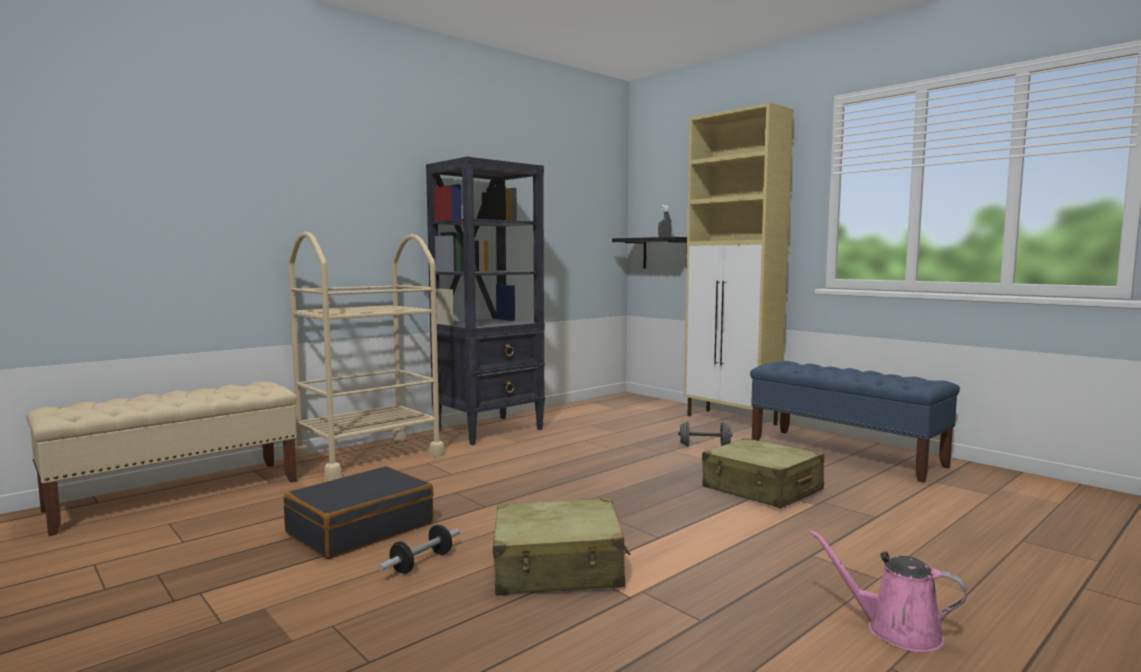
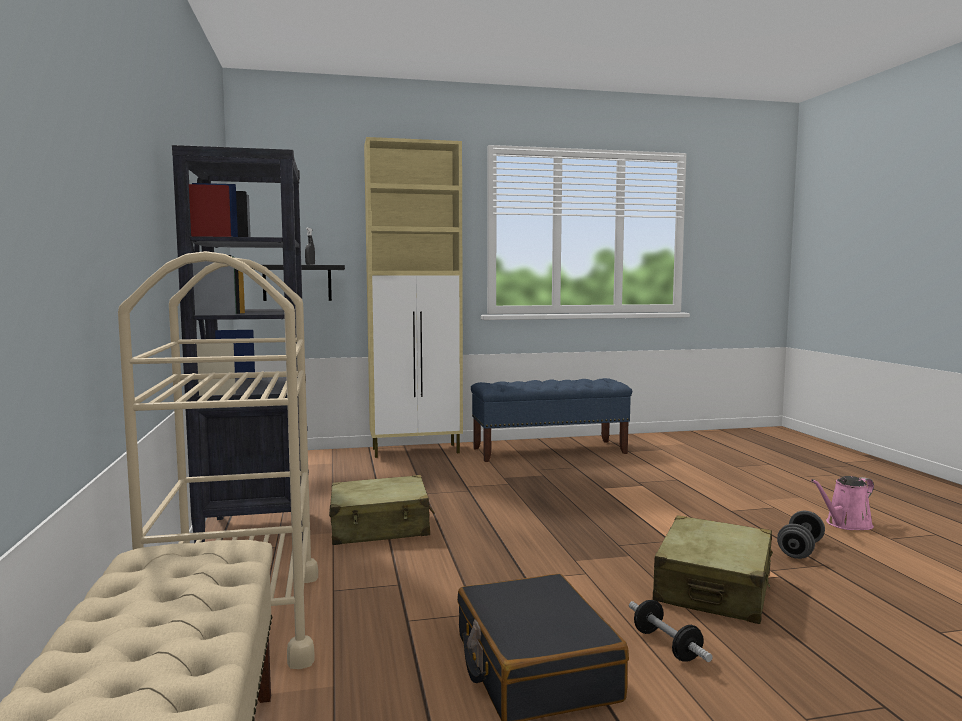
camera: 60 degrees left, 0 degrees up
(704, 446) = (472, 475): grey dumbbell -> grey dumbbell (800, 550)
(762, 489) = (598, 488): beige suitcase -> beige suitcase (380, 527)

